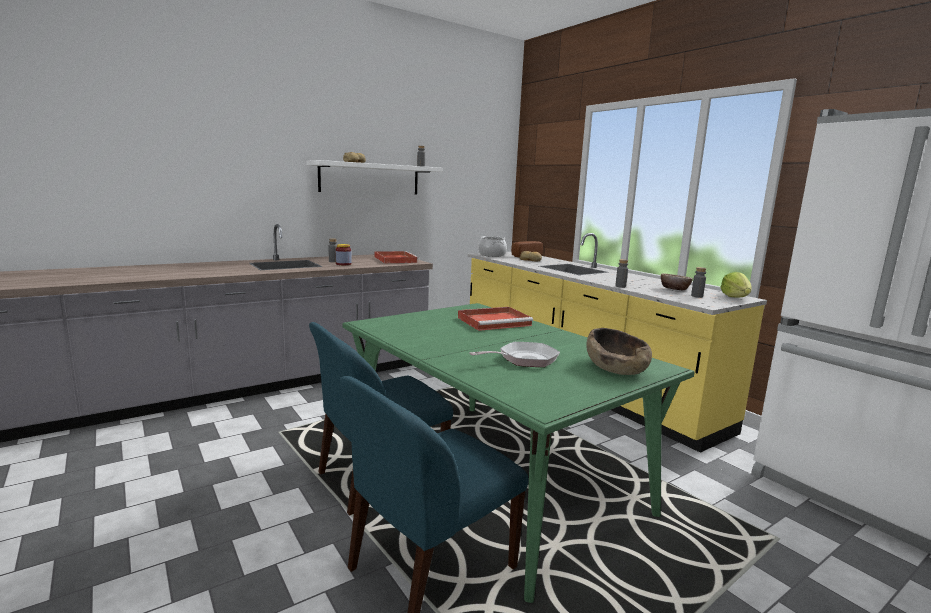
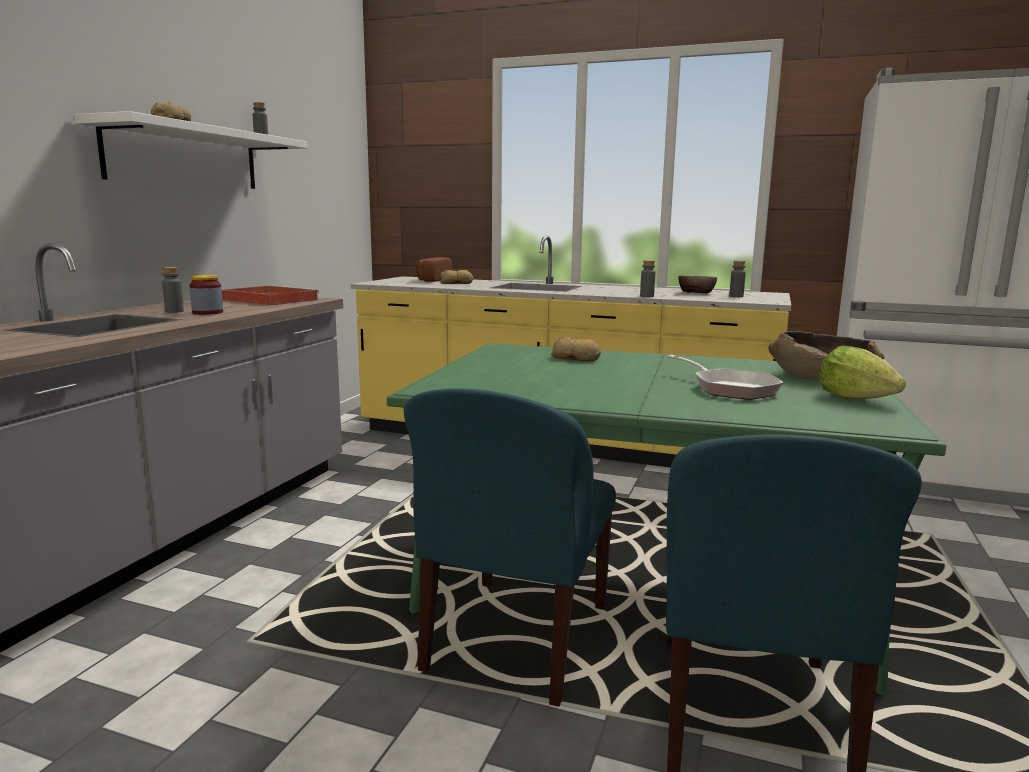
camera: 35 degrees left, 0 degrees up
(492, 255) = (389, 282): cooking pot -> none
(495, 321) = (576, 358): red tray -> bread
(524, 359) = (730, 388): frying pan -> frying pan turned 120 degrees clockwise
(735, 297) = (764, 294): lettuce -> lettuce (855, 398)

